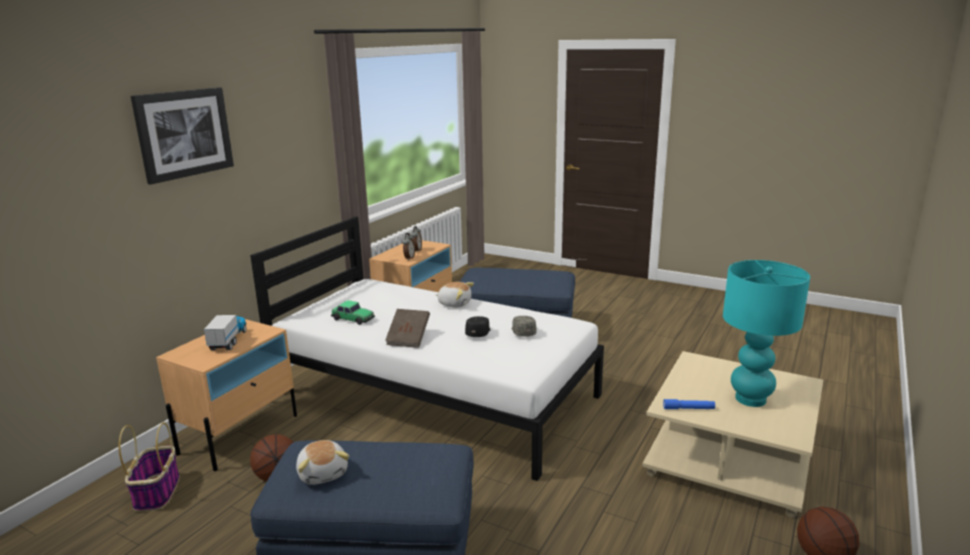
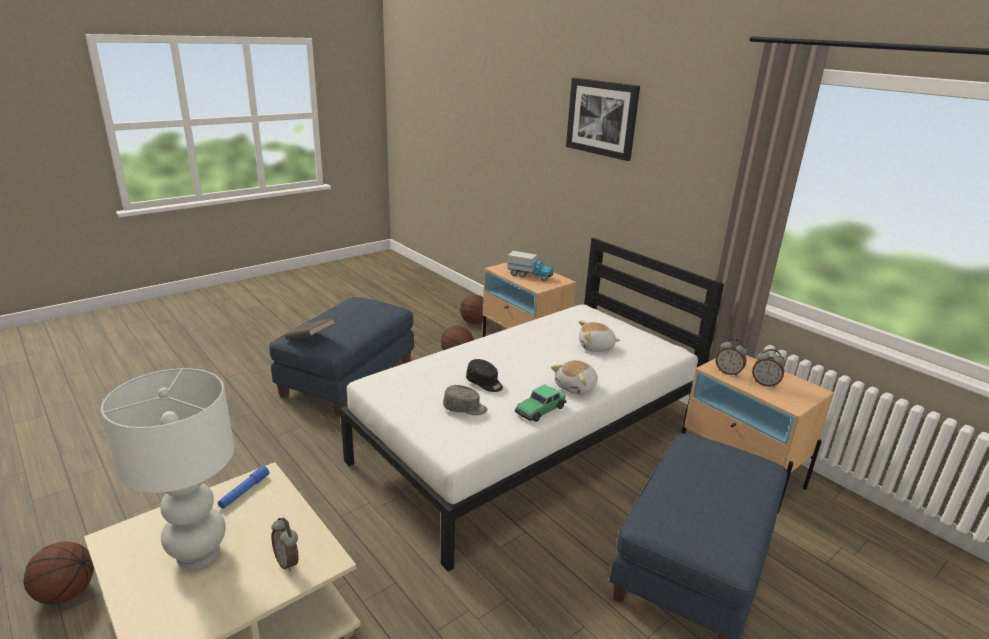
camera: 110 degrees right, 5 degrees up
(157, 492) = (474, 322): basket -> basketball
(323, 473) = (357, 310): plush toy -> plush toy (596, 347)
(353, 319) = (567, 331): toy car -> toy car (540, 410)
(408, 338) = (501, 348): brown book -> brown book (310, 339)
(710, 369) = (288, 561): none -> alarm clock
(750, 399) = (198, 554): turquoise table lamp -> white table lamp

